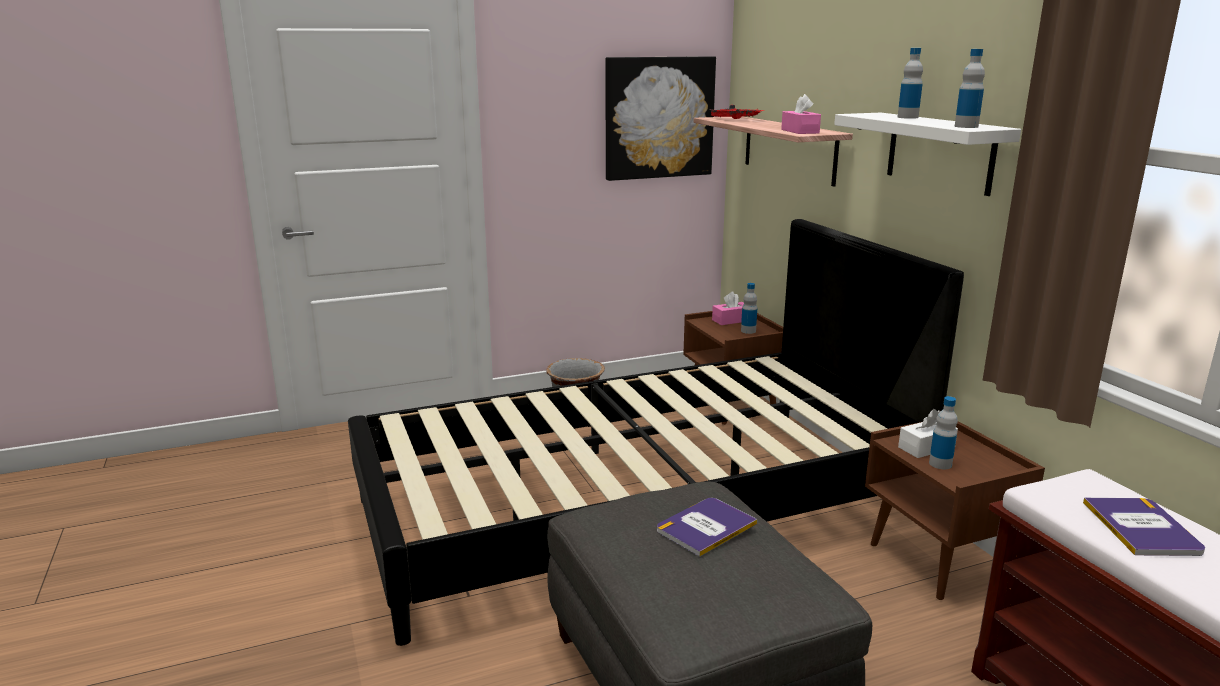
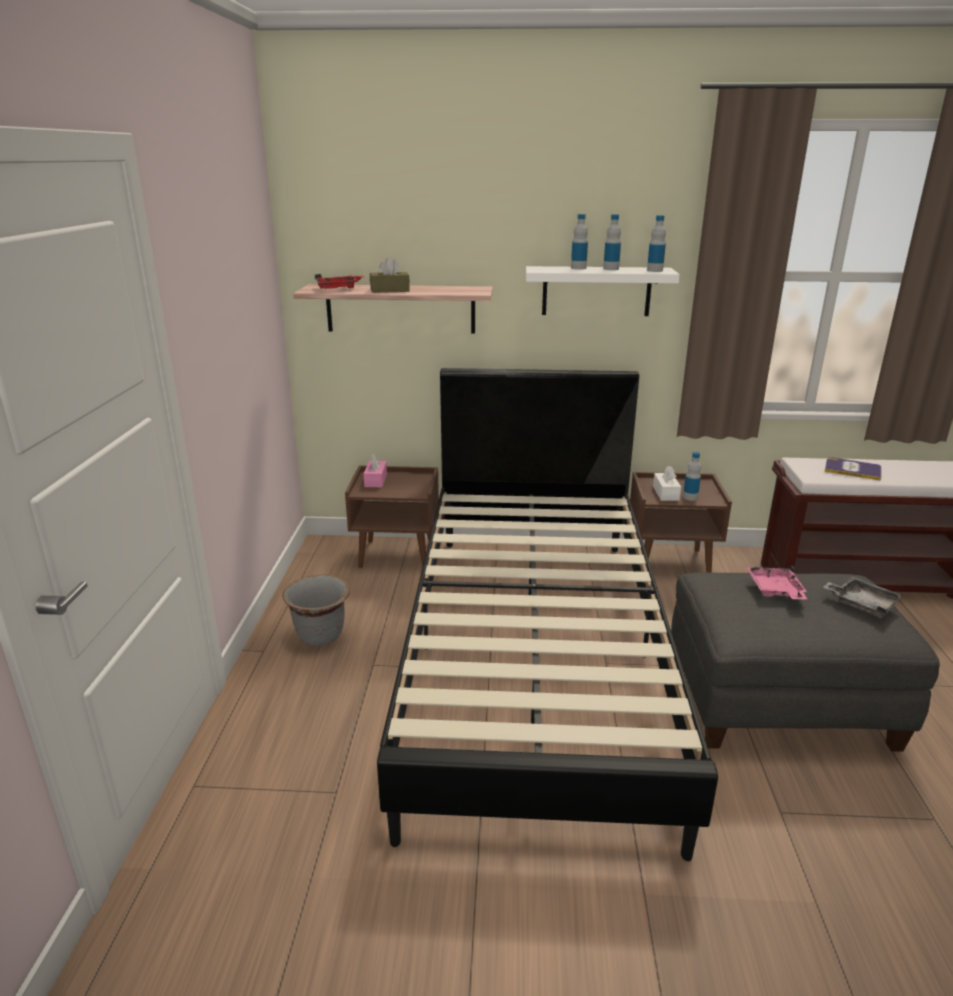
camera: 65 degrees left, 5 degrees up
(658, 118) = (256, 299): picture -> none
(705, 527) = (775, 591): book -> pink tray
(740, 595) = (862, 603): none -> grey tray
(748, 331) = (409, 481): bottle -> bottle (611, 269)
(755, 124) = (390, 290): none -> brown tissue box
(800, 131) = (463, 291): pink tissue box -> none

